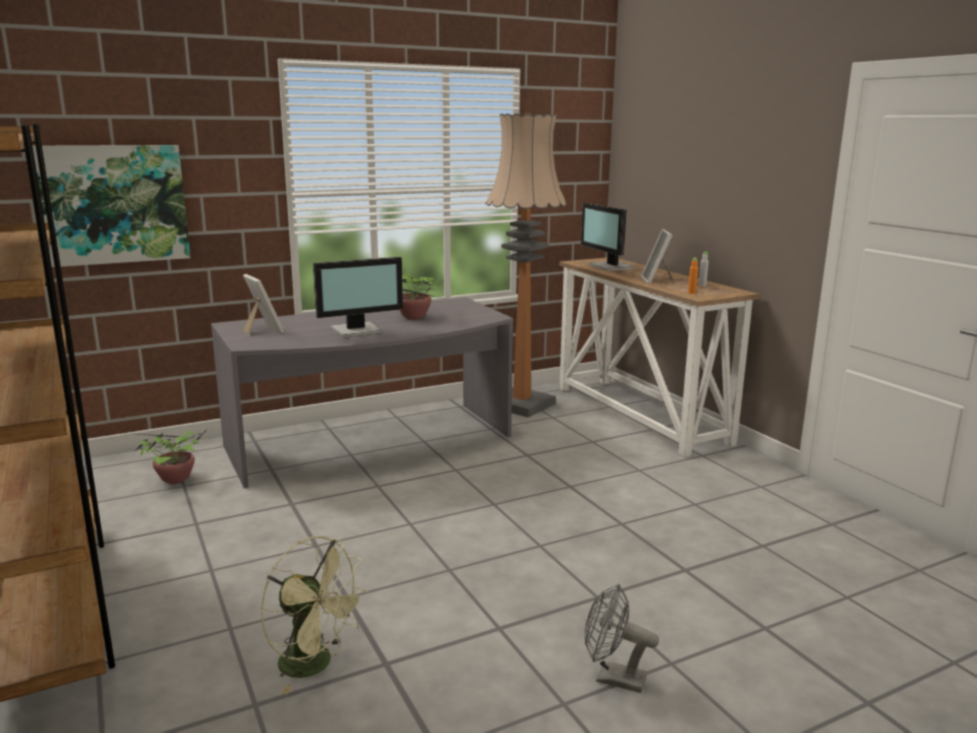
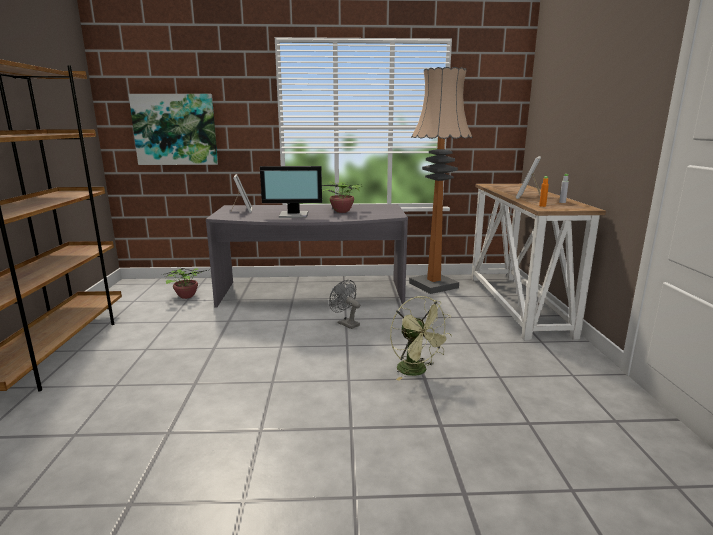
camera: 25 degrees right, 0 degrees up
(315, 665) = (130, 421): green fan -> green fan (417, 371)
(610, 267) = (508, 188): monitor -> none
(612, 678) = (297, 493): grey fan -> grey fan (345, 323)

